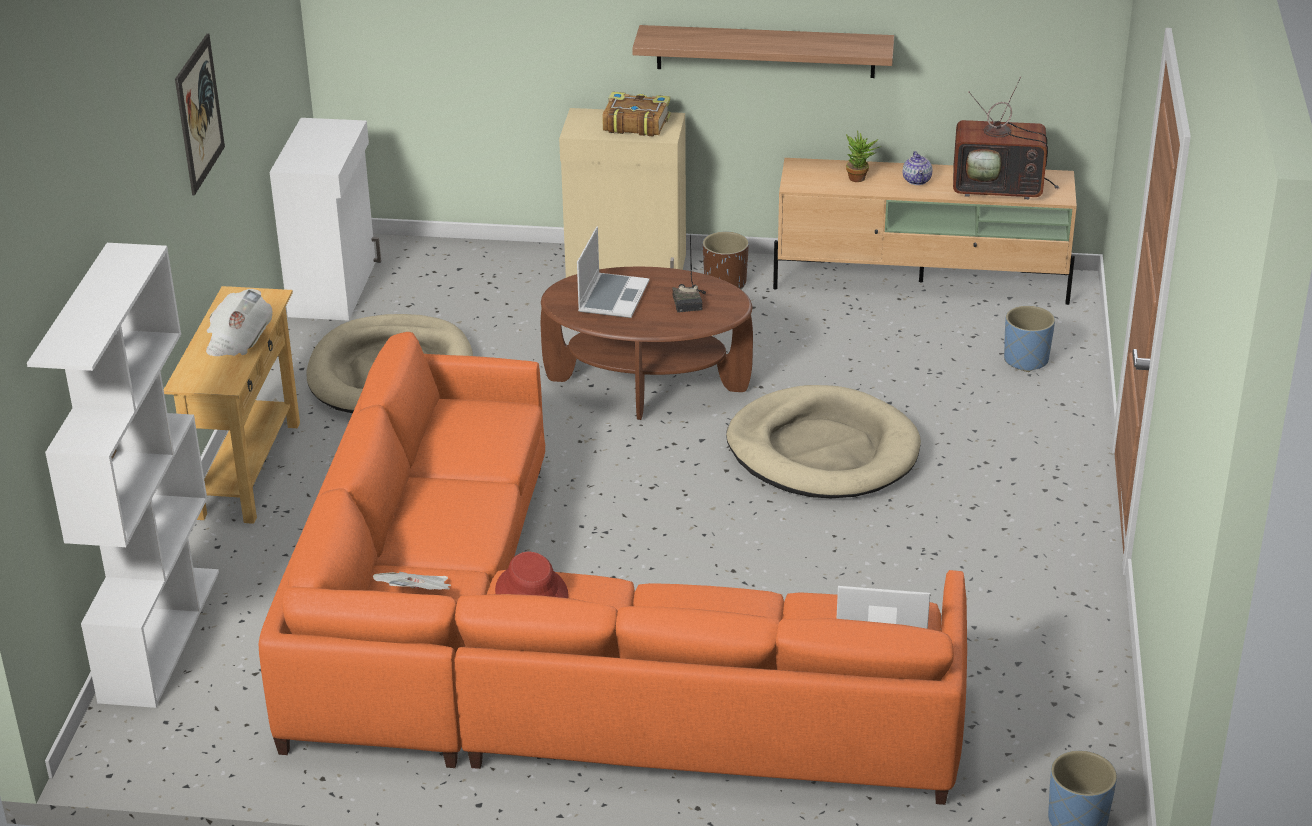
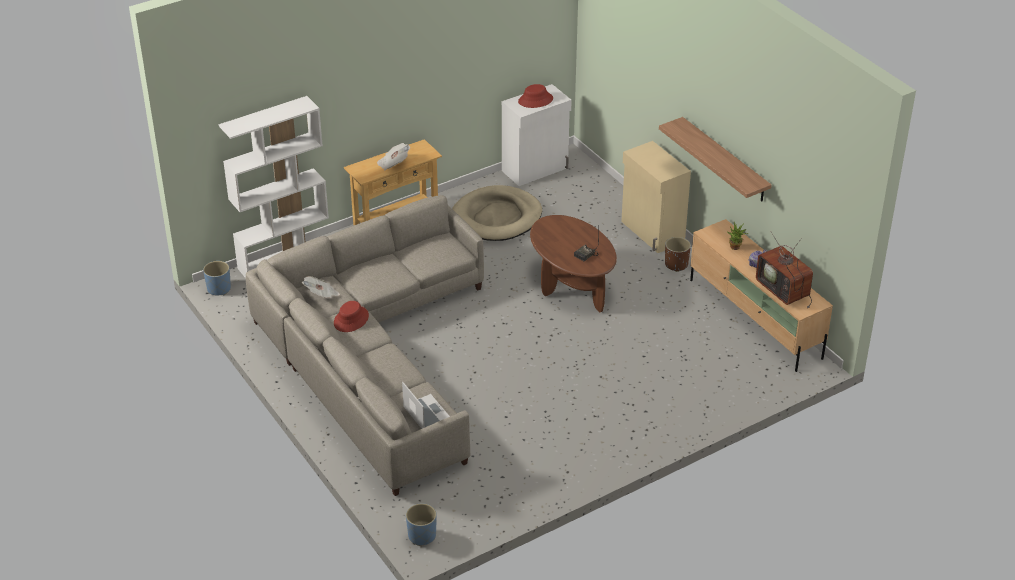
camera: 50 degrees right, 5 degrees up
(199, 114) = (427, 61): picture -> none
(318, 146) = (535, 100): none -> red hat
(558, 657) = (373, 356): orange sofa -> grey sofa
(612, 297) = (564, 234): laptop -> none
(635, 124) = (662, 163): book -> none
(822, 451) = (584, 355): beige dog bed -> none
(1026, 360) = (729, 380): blue planter -> blue planter (218, 289)

